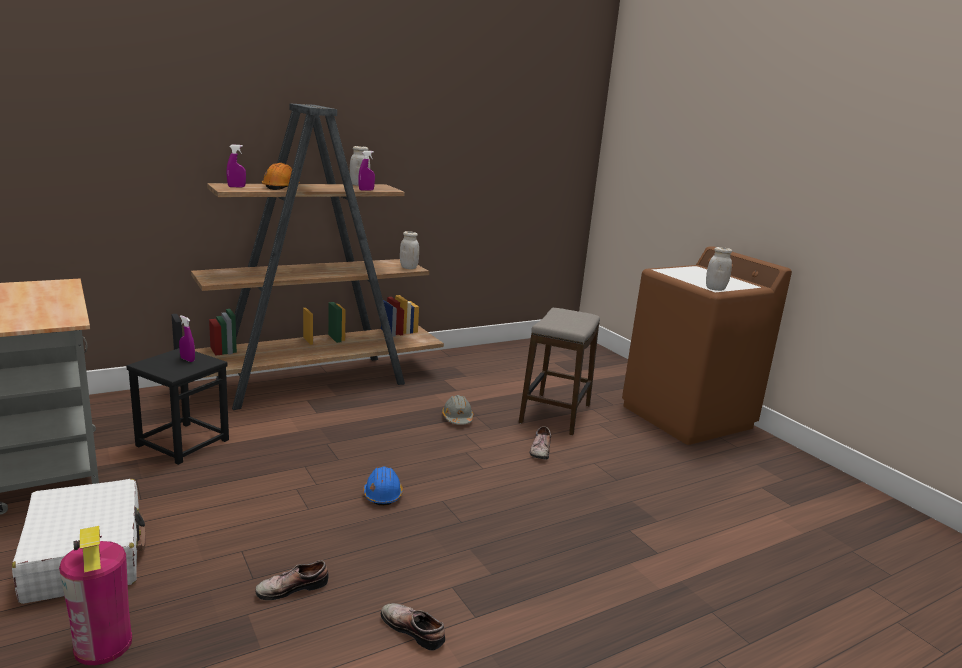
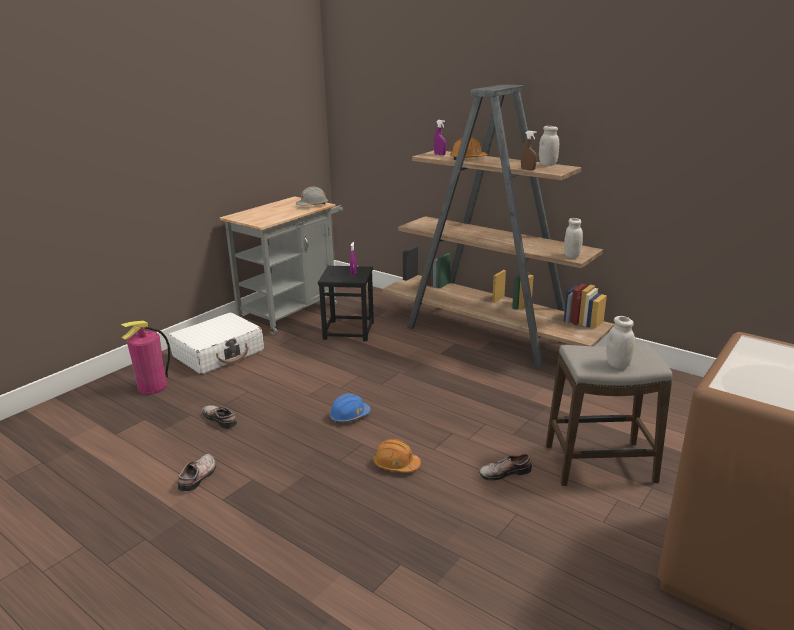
camera: 70 degrees right, 5 degrees up
(366, 190) = (528, 169): purple spray bottle -> brown spray bottle
(457, 418) = (510, 411): grey hard hat -> grey hard hat (312, 205)
(492, 493) = (396, 464): none -> orange hard hat
(715, 289) = (728, 385): white jar -> white jar (617, 364)

